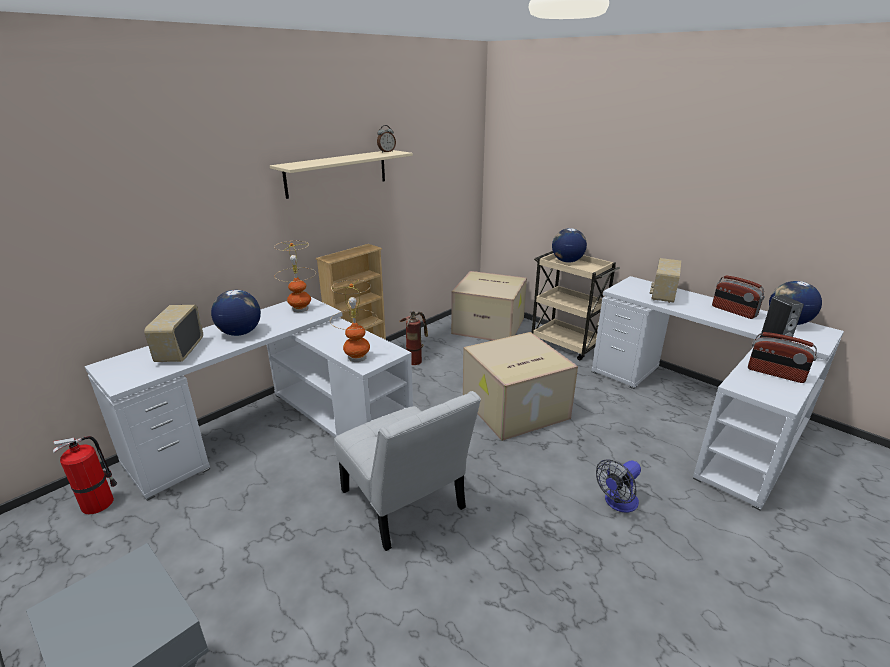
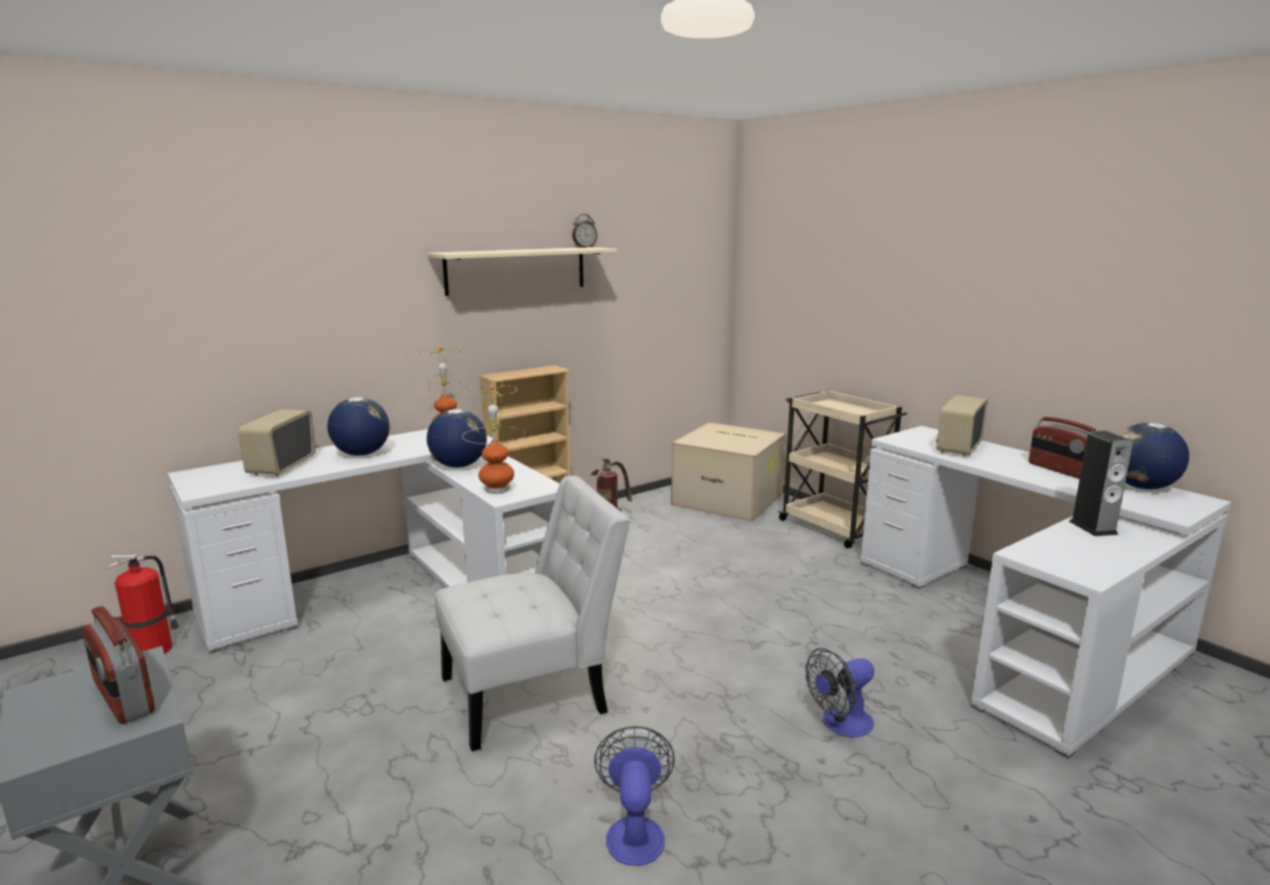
camera: 10 degrees right, 10 degrees down
(405, 504) = (533, 692): white chair -> white chair turned 90 degrees counterclockwise
(512, 609) = (634, 831): none -> fan
(514, 408) = (728, 597): cardboard box -> none
(567, 261) = (833, 405): globe -> globe (458, 466)
(775, 374) = (1092, 545): radio -> radio (123, 697)

